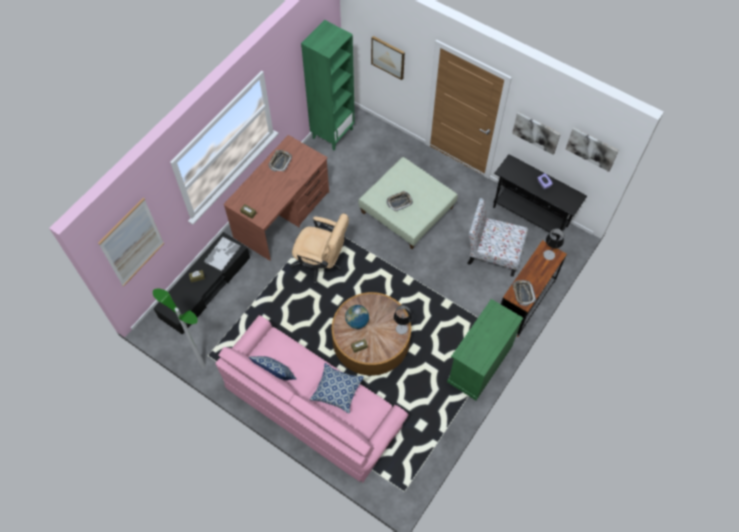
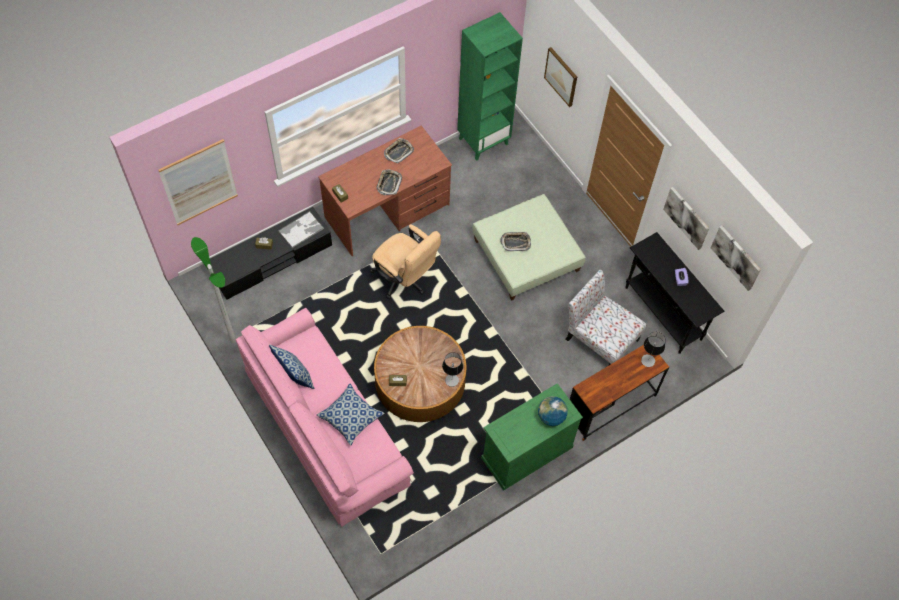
camera: 20 degrees right, 0 degrees up
(357, 322) = (408, 354): globe -> globe (551, 417)
(523, 293) = (597, 391): tray -> tray (389, 183)

